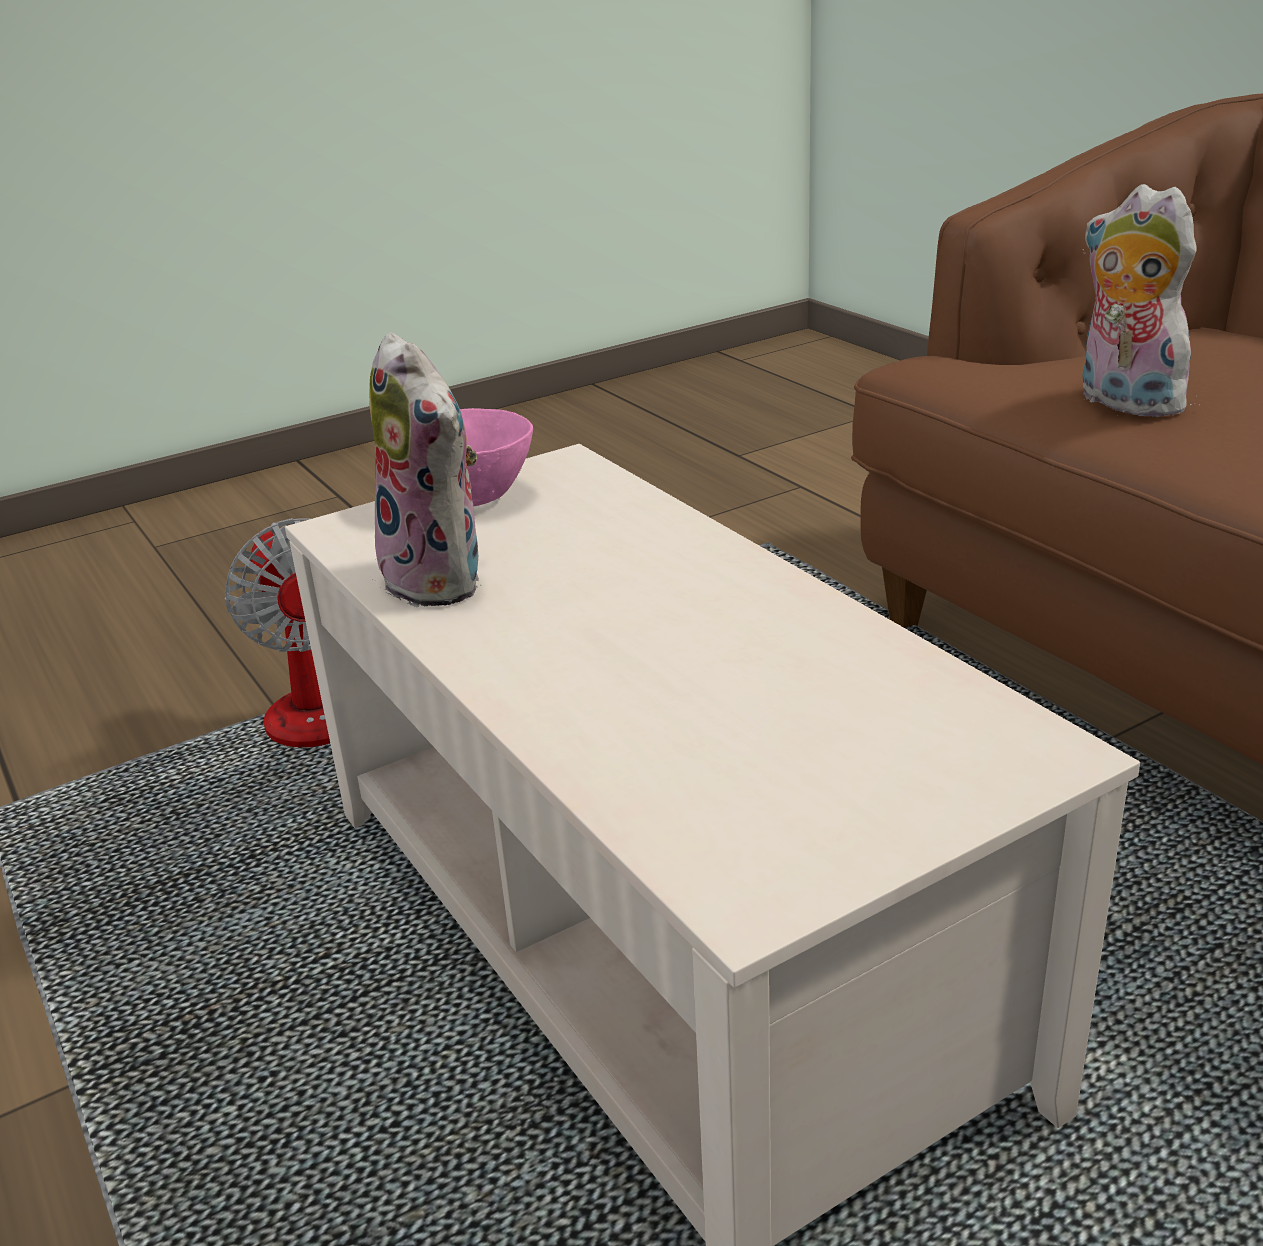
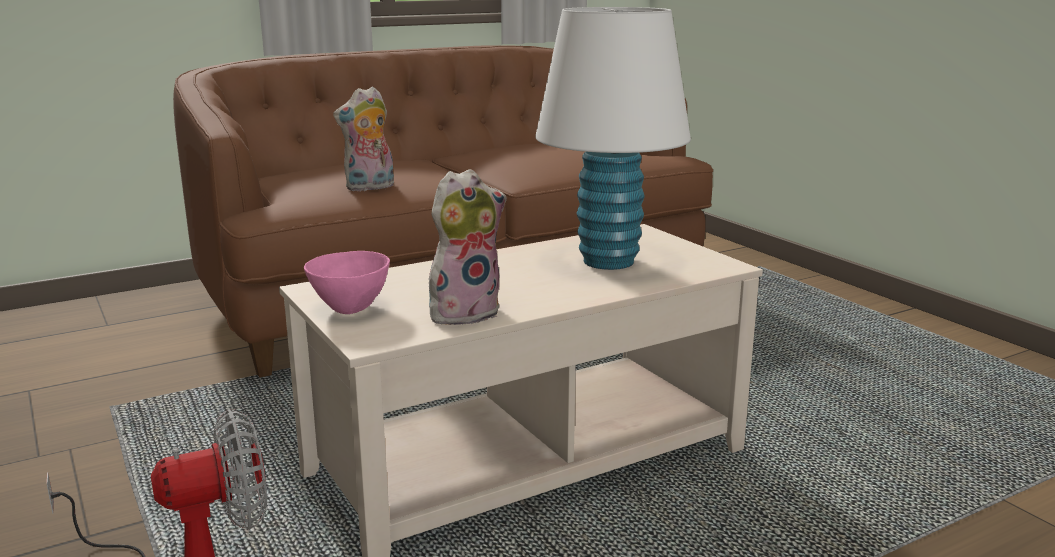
camera: 90 degrees left, 10 degrees down
(749, 708) = (609, 261): none -> white table lamp

